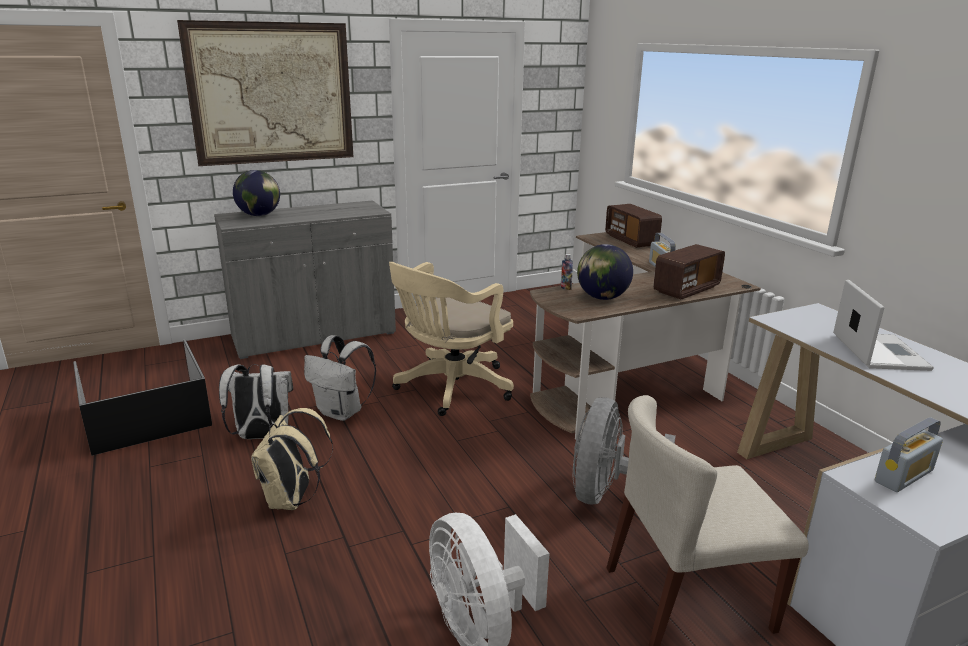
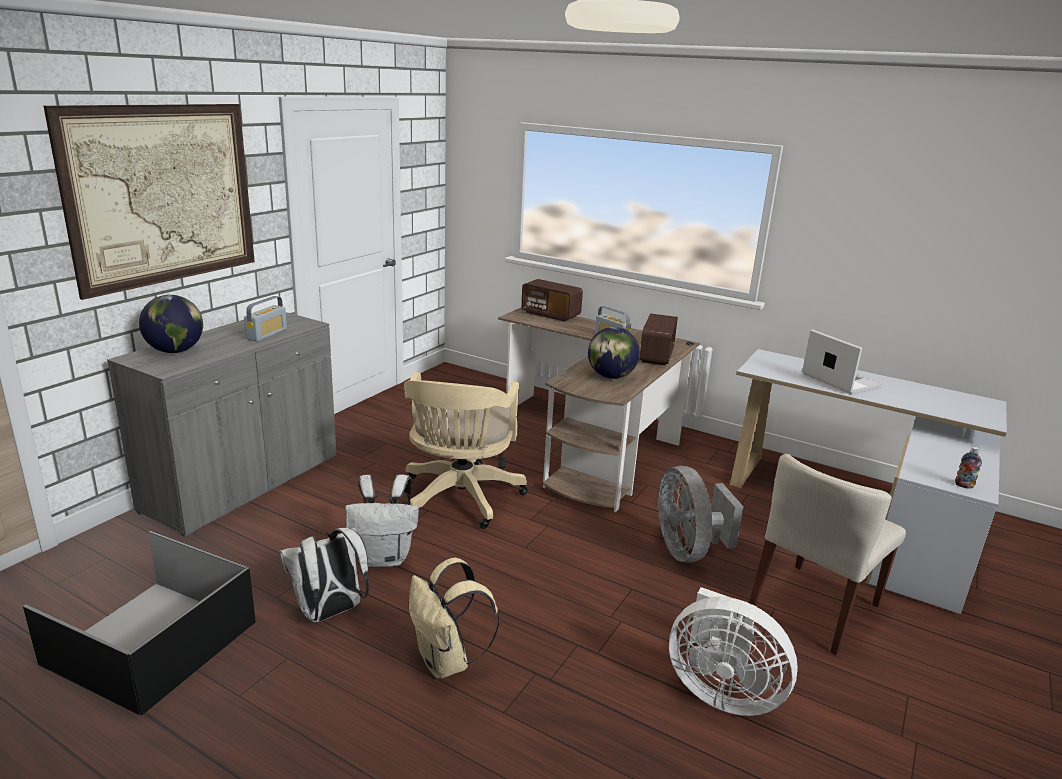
camera: 35 degrees left, 0 degrees up
(565, 288) = (570, 373): bottle -> bottle (963, 485)
(903, 476) = (933, 465): radio -> radio (267, 334)

